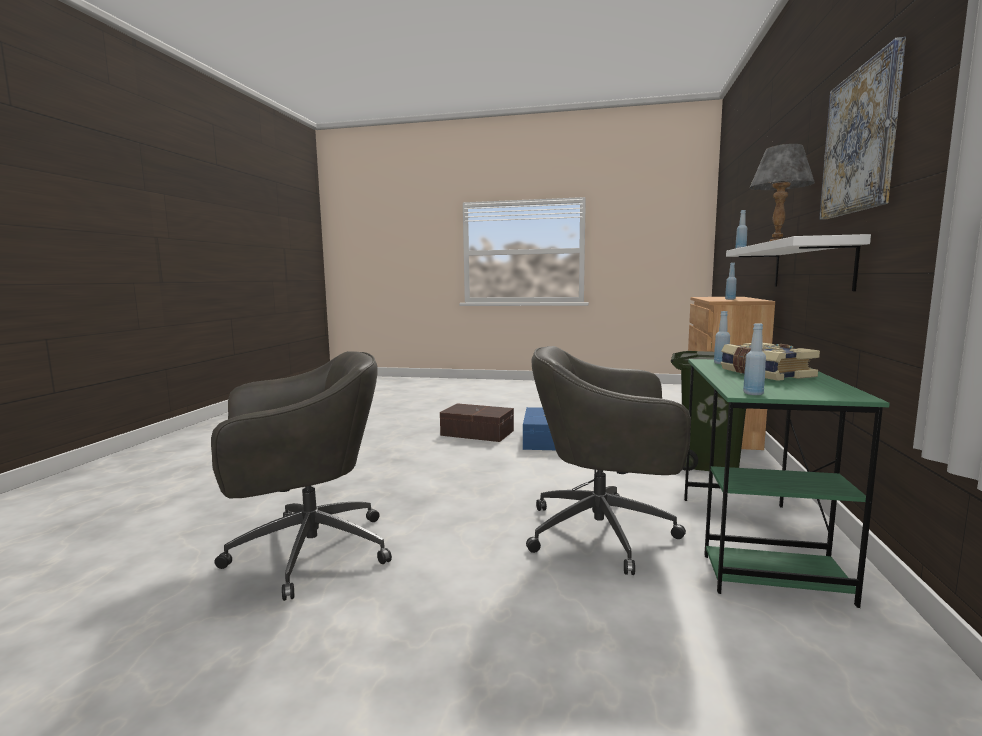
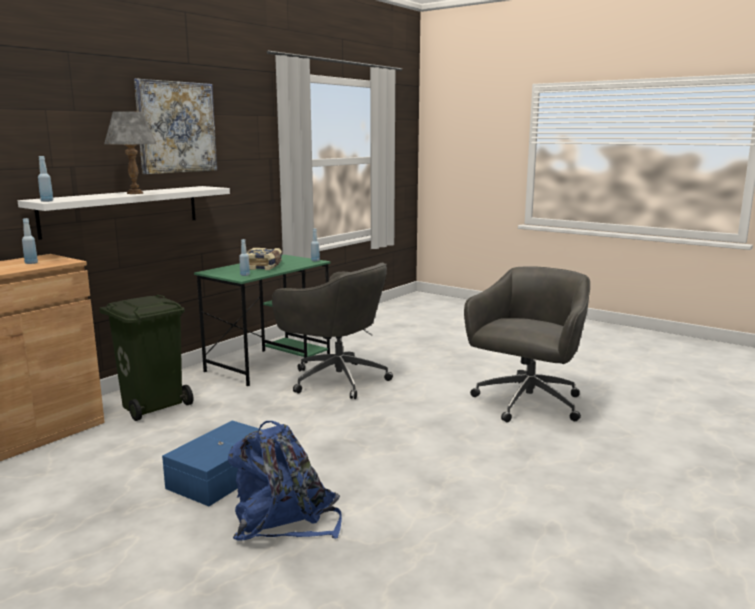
camera: 155 degrees left, 5 degrees up
(306, 552) = (526, 404): grey office chair -> grey office chair turned 120 degrees clockwise
(477, 432) = (284, 519): brown storage box -> blue backpack

